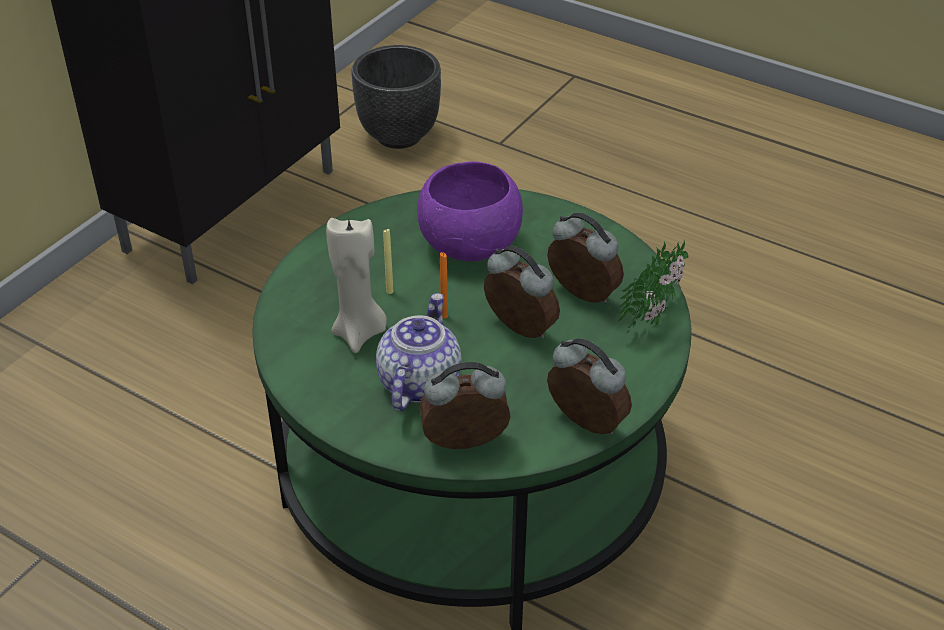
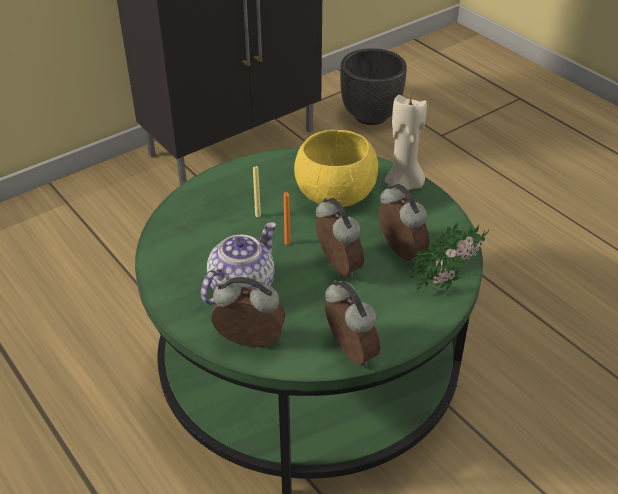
camera: 20 degrees right, 0 degrees up
(360, 333) = (219, 240): beige candle -> beige candle (404, 186)
(471, 244) = (336, 194): purple bowl -> yellow bowl

